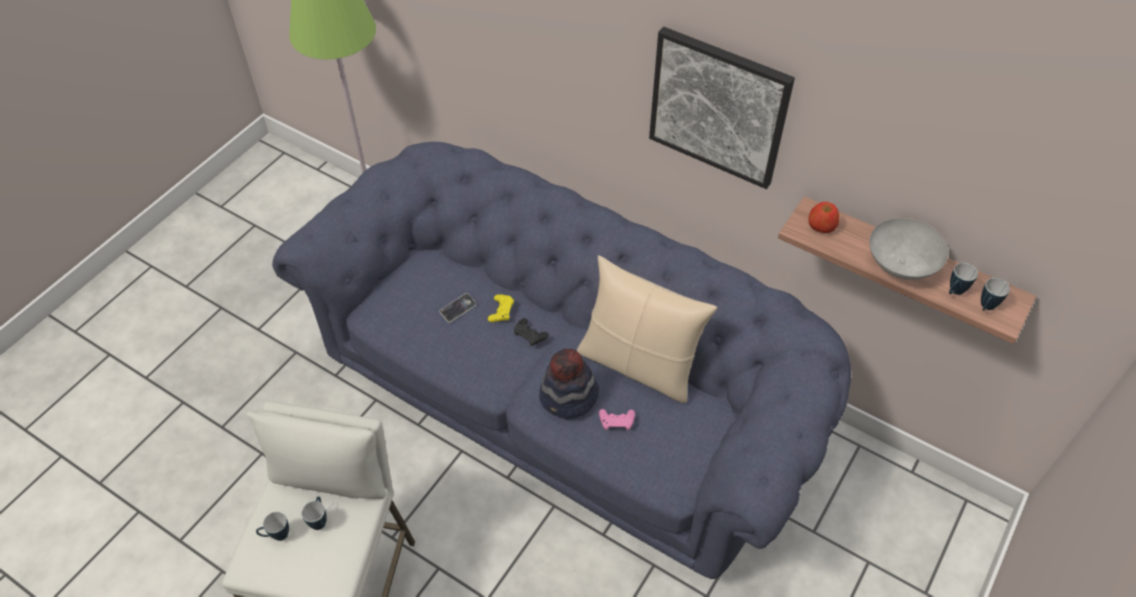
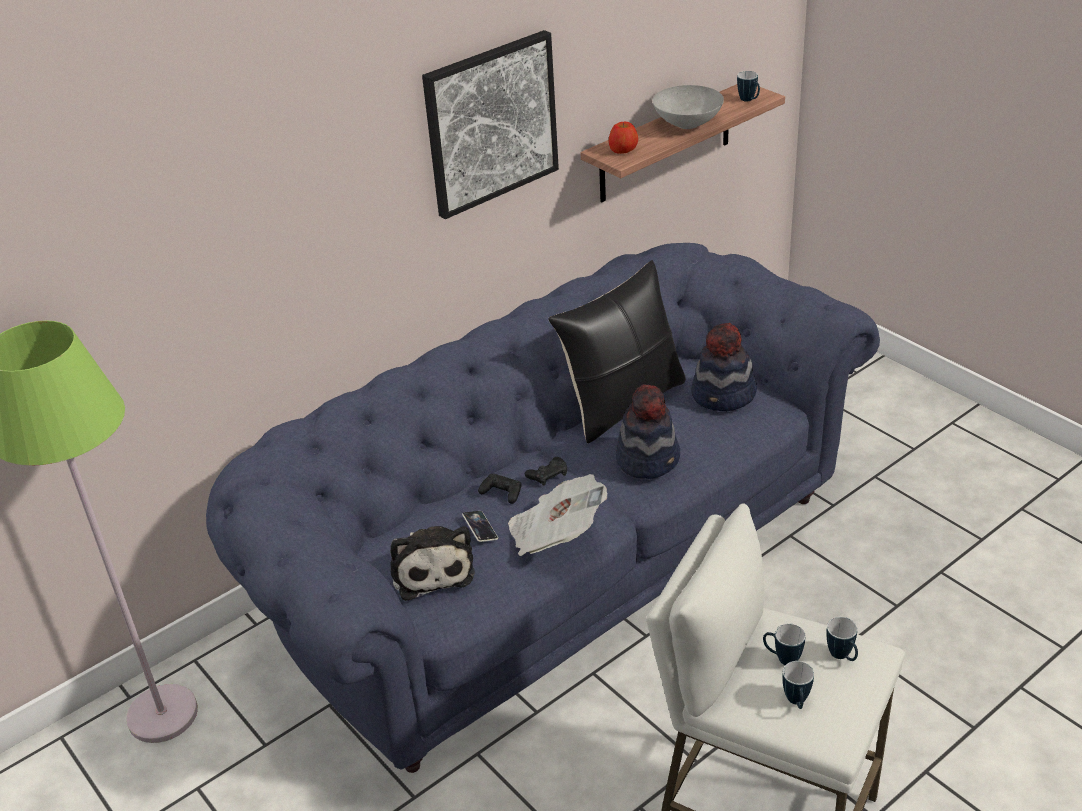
camera: 70 degrees left, 15 degrees down
(413, 294) = (431, 569): none -> plush toy
(462, 357) = (556, 534): none -> newspaper
(501, 311) = (501, 492): yellow game controller -> black game controller
(616, 421) = (692, 429): pink game controller -> none
(639, 364) = (623, 403): beige pillow -> black pillow
(673, 436) = (724, 395): none -> hat
(954, 292) = (727, 109): mug -> mug (842, 657)

